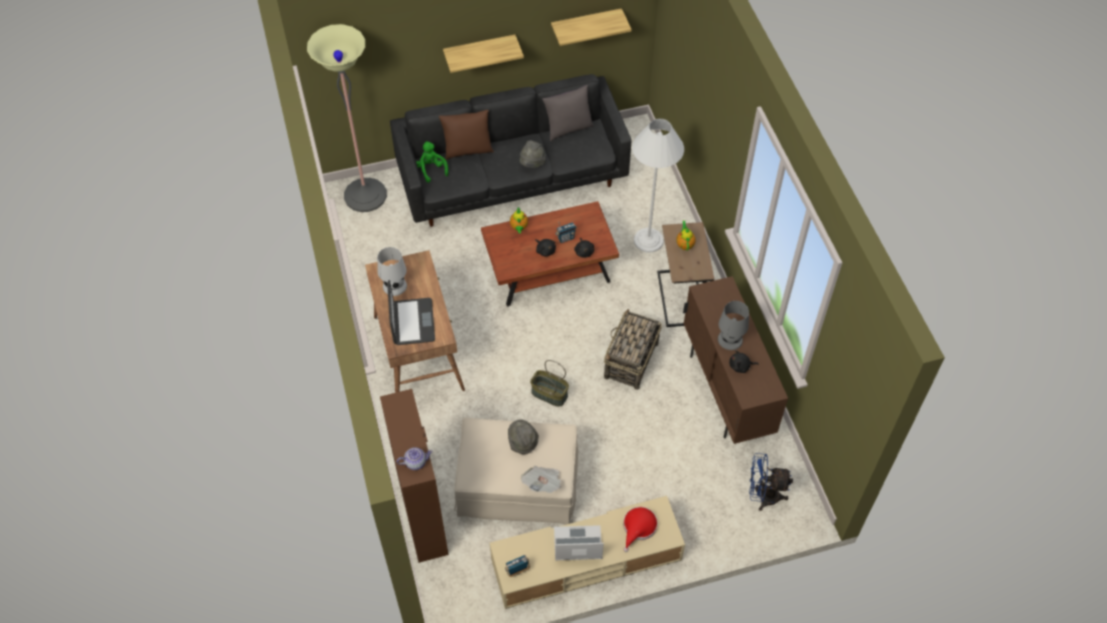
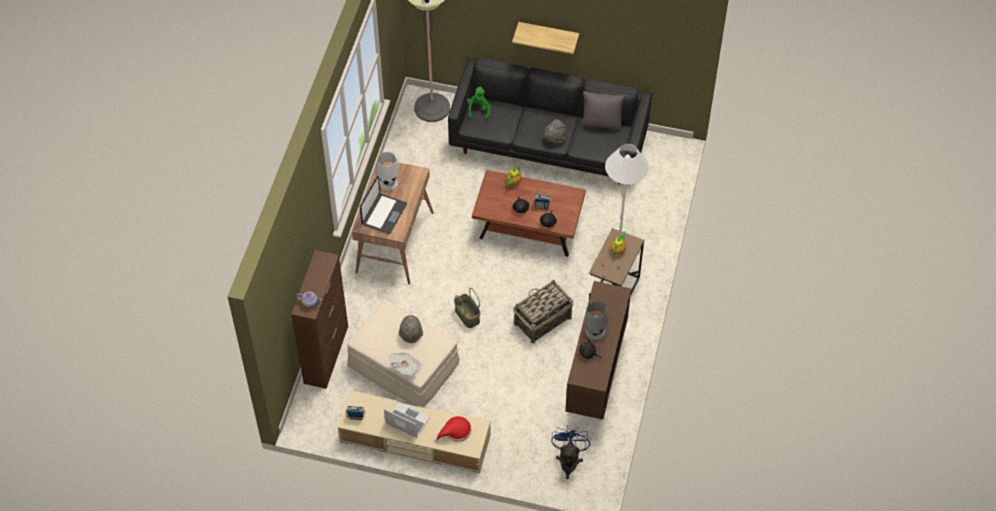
camera: 30 degrees right, 0 degrees up
(467, 150) = (515, 106): brown pillow -> none
(586, 25) = (640, 48): shelf -> none
(763, 496) = (569, 461): blue fan -> blue fan turned 60 degrees clockwise

